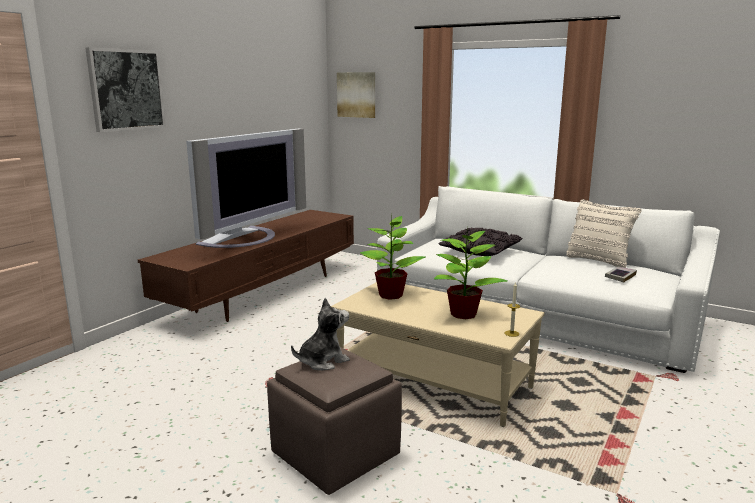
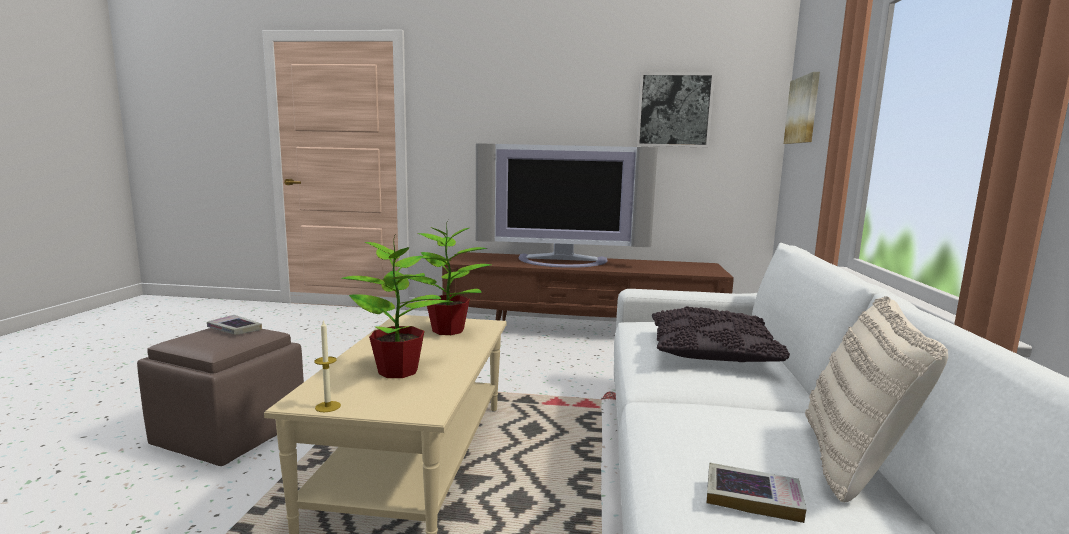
camera: 65 degrees right, 5 degrees down
(126, 90) = (473, 100): picture -> picture (674, 110)
(322, 361) = (234, 329): plush toy -> book

